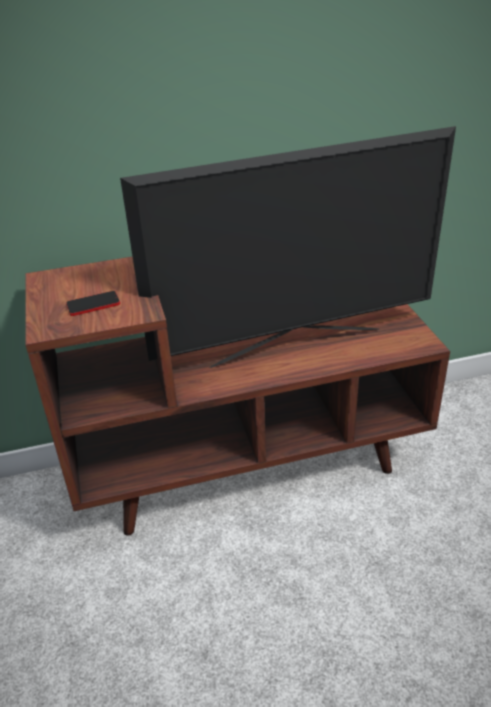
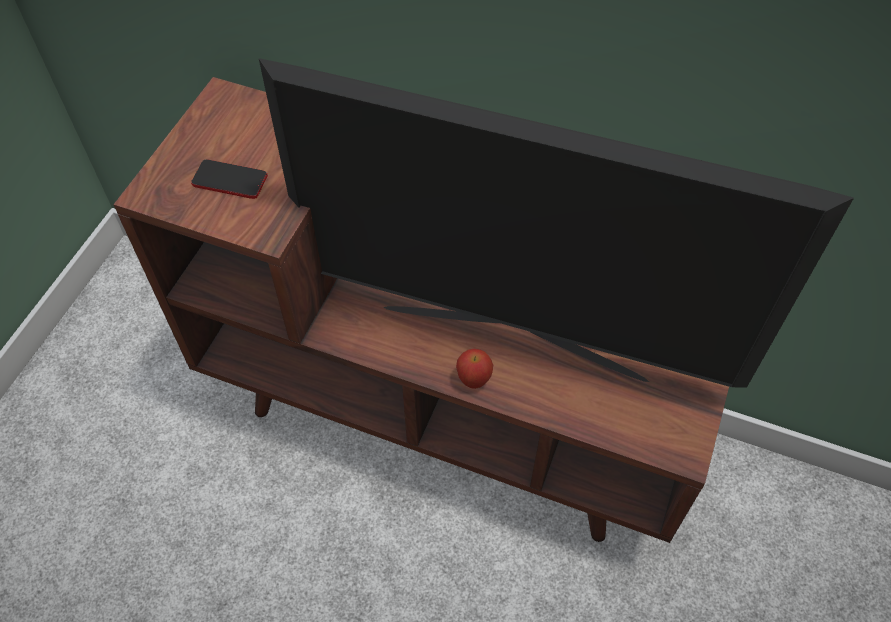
camera: 35 degrees right, 20 degrees up
(295, 371) = (473, 380): none -> apple

